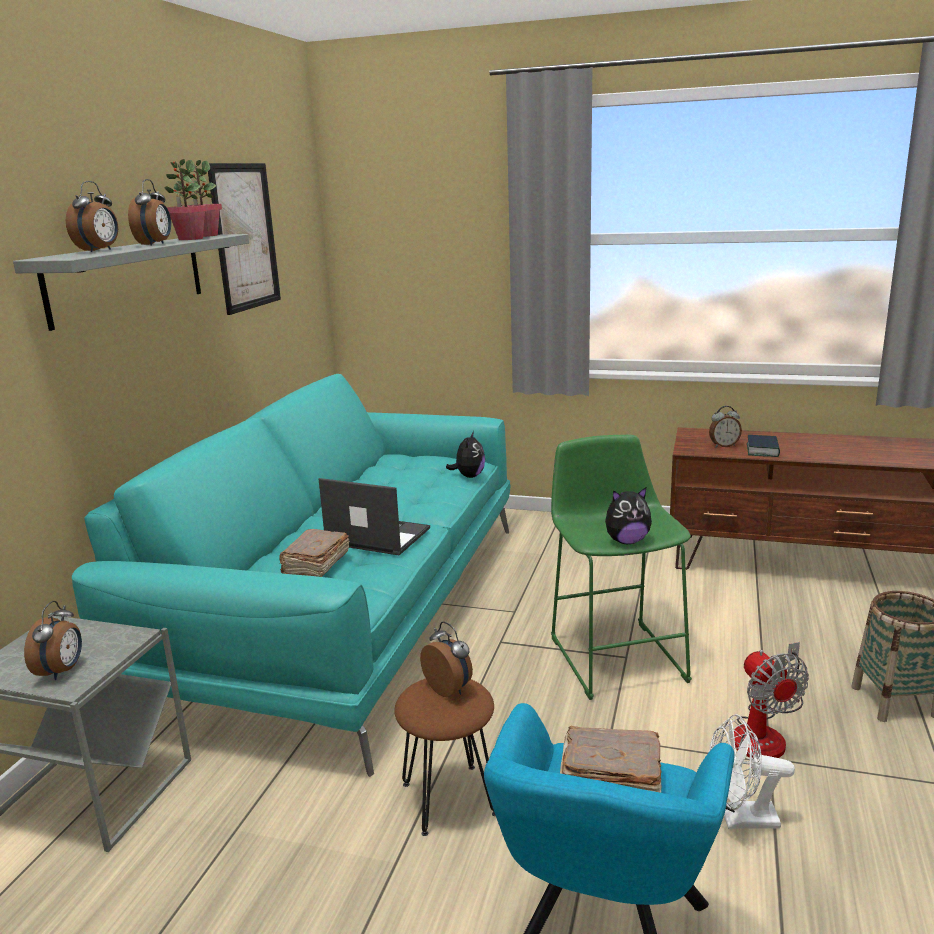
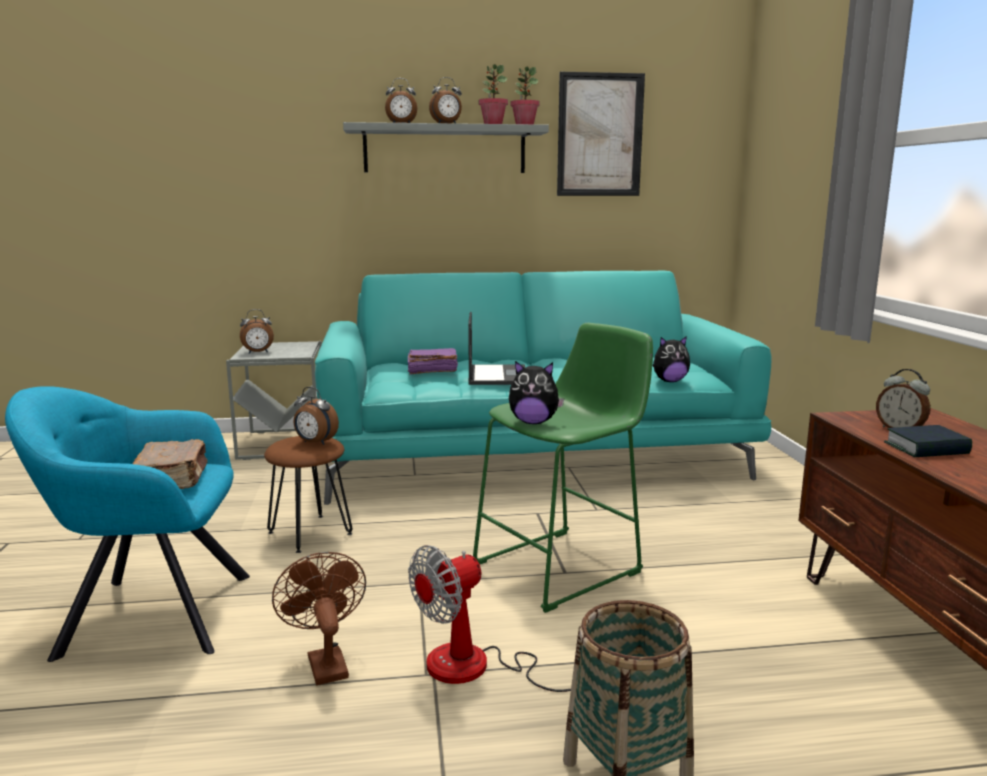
camera: 65 degrees right, 5 degrees down
(315, 565) = (431, 371): brown book -> purple book
(449, 689) = (315, 443): alarm clock -> alarm clock turned 90 degrees clockwise
(626, 541) = (533, 422): plush toy -> plush toy turned 45 degrees counterclockwise
(740, 819) = (325, 662): white fan -> brown fan

